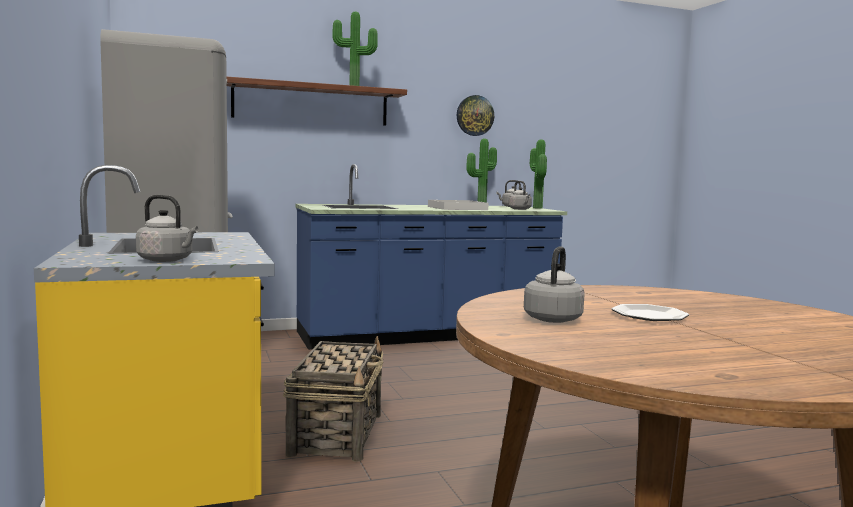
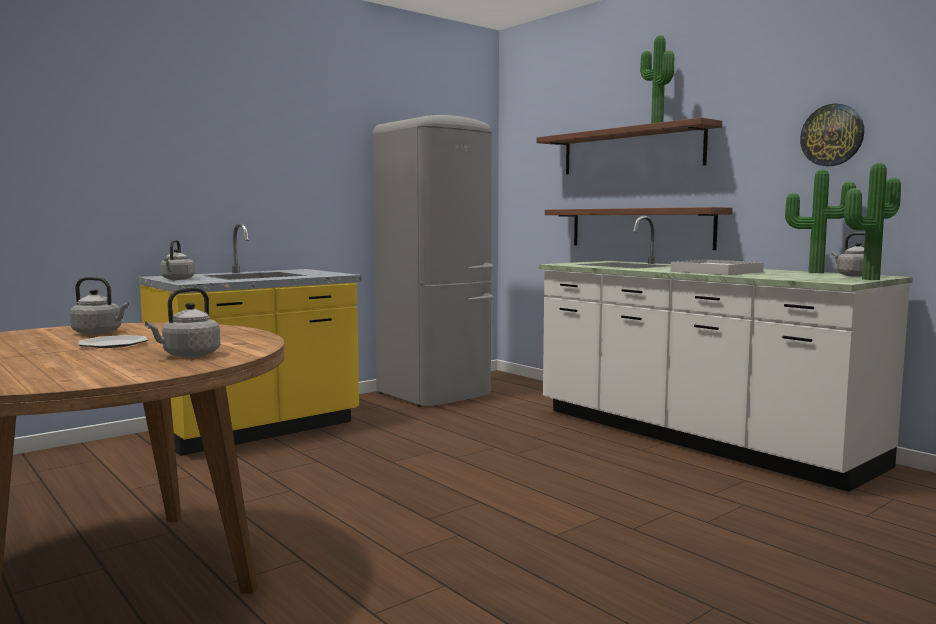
camera: 70 degrees right, 0 degrees up
(323, 174) = (639, 228): none -> shelf
(337, 433) = (348, 452): basket -> none
(427, 334) = (695, 437): blue counter -> white counter
(520, 209) = (800, 278): grey kettle -> grey kettle (188, 355)

